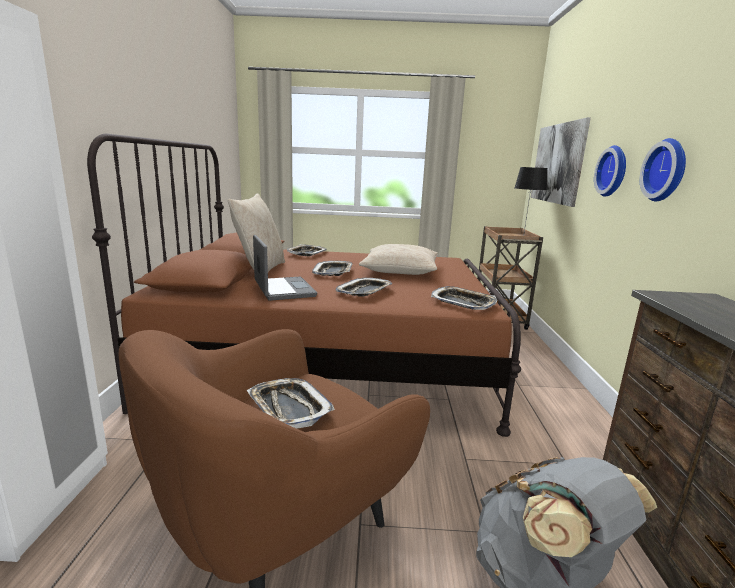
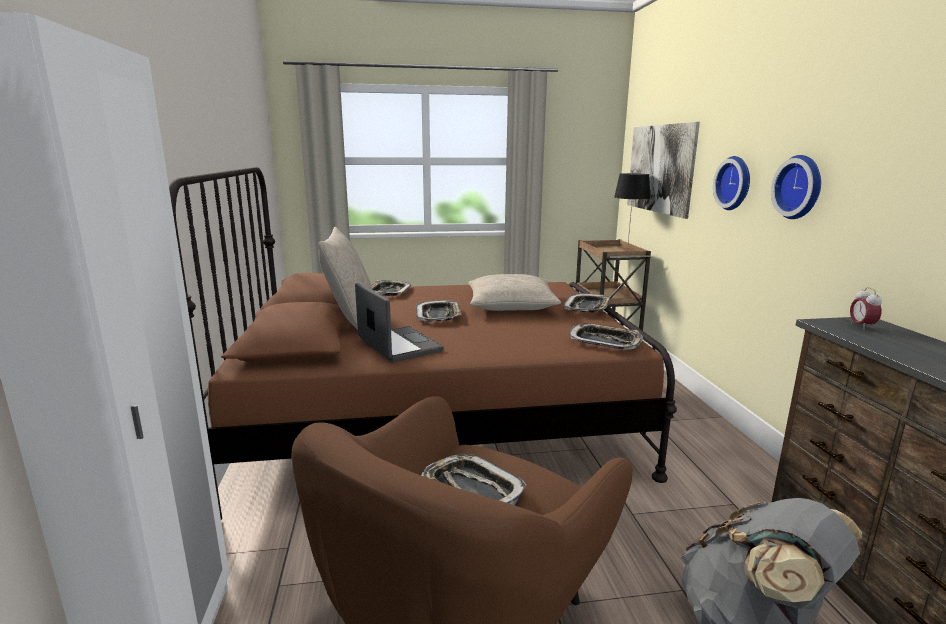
camera: 10 degrees left, 0 degrees up
(364, 291) = (491, 338): tray -> tray (587, 307)
(698, 300) = (861, 326): none -> alarm clock

